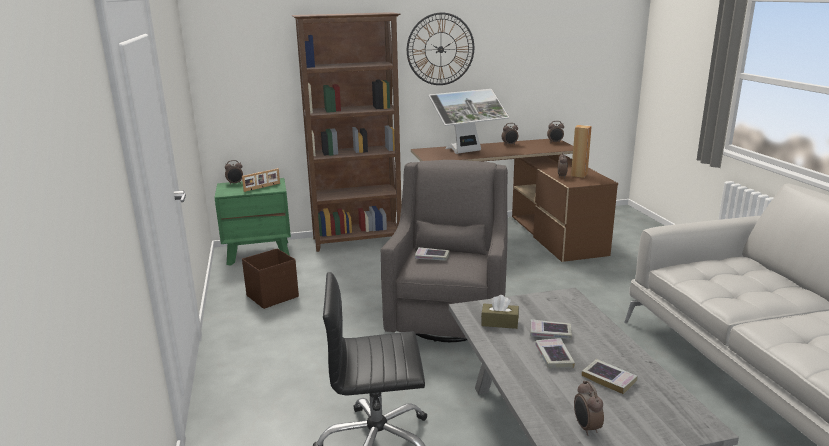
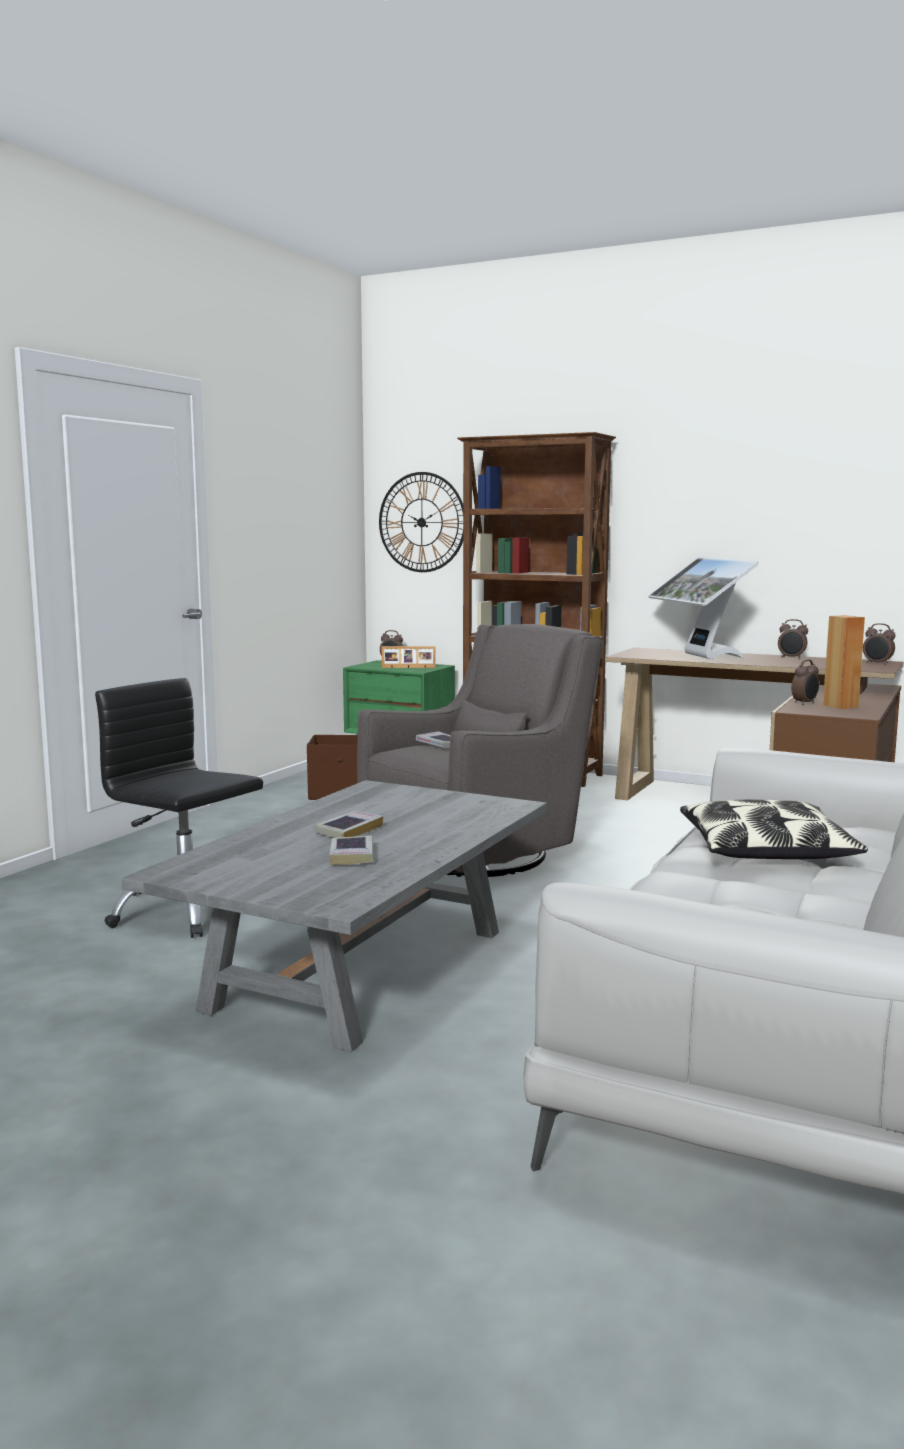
camera: 40 degrees right, 10 degrees down
(440, 49) = (692, 494): wall clock -> wall clock (422, 522)
(467, 152) = (700, 656): monitor -> monitor turned 60 degrees clockwise
(499, 322) = (372, 800): brown tissue box -> none
(550, 333) = (399, 818): book -> none
(586, 428) = (228, 869): alarm clock -> none
(744, 291) = (766, 850): none -> pillow

